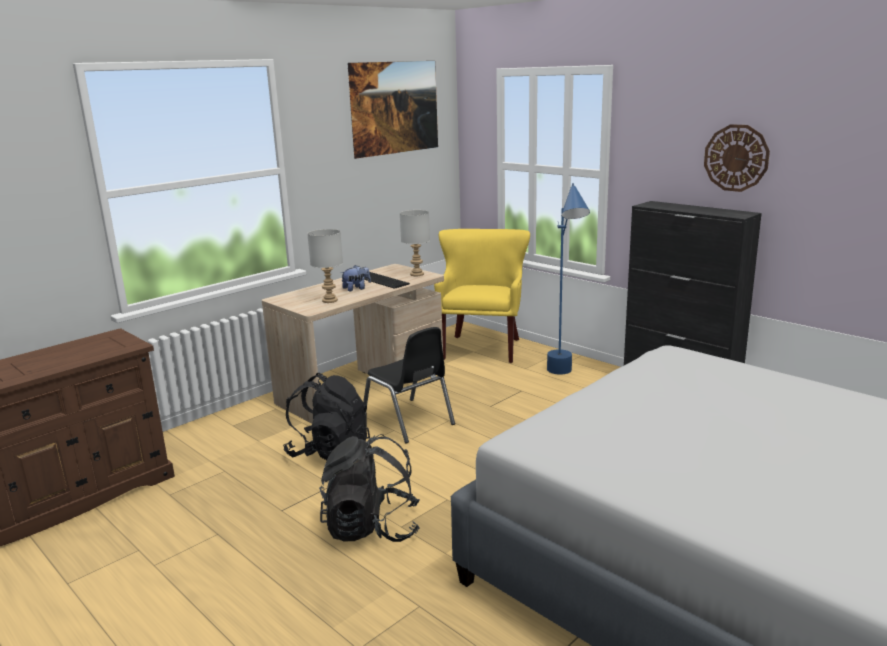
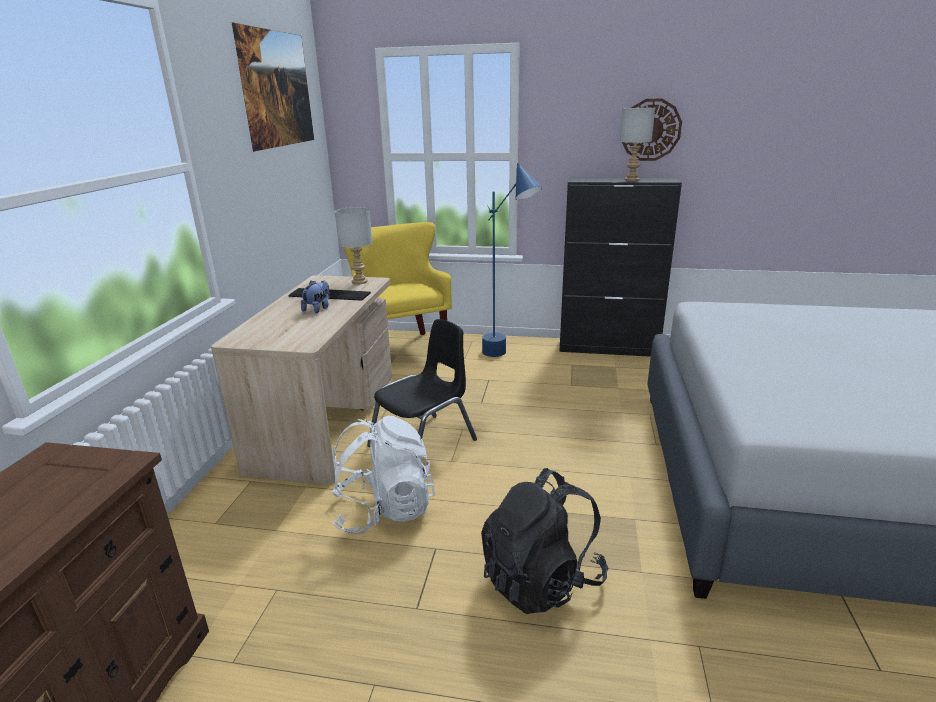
camera: 35 degrees left, 5 degrees up
(329, 300) = (308, 328): grey table lamp -> grey table lamp (631, 180)
(329, 452) = (384, 510): black backpack -> white backpack
(408, 421) = (424, 443): black chair -> black chair turned 60 degrees counterclockwise

